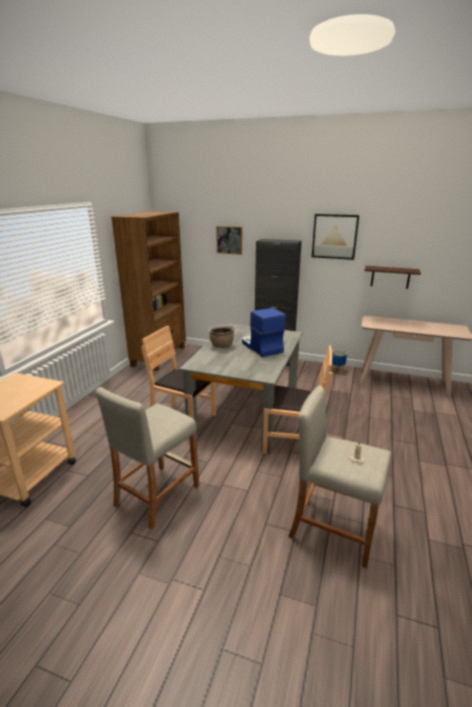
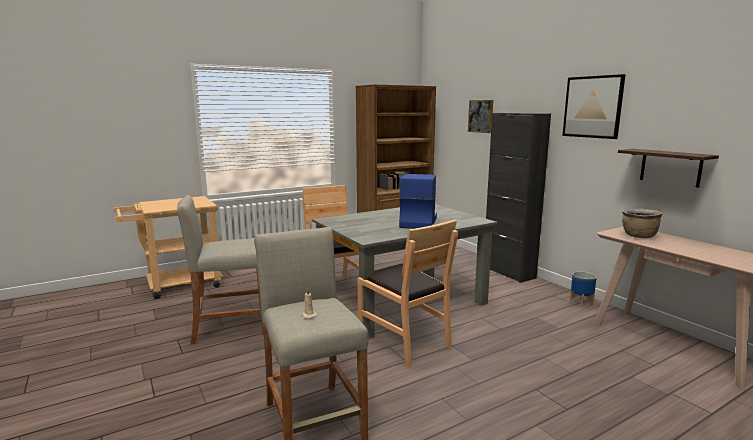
camera: 40 degrees right, 10 degrees down
(221, 346) = (383, 214): brown cooking pot -> brown cooking pot (638, 236)

